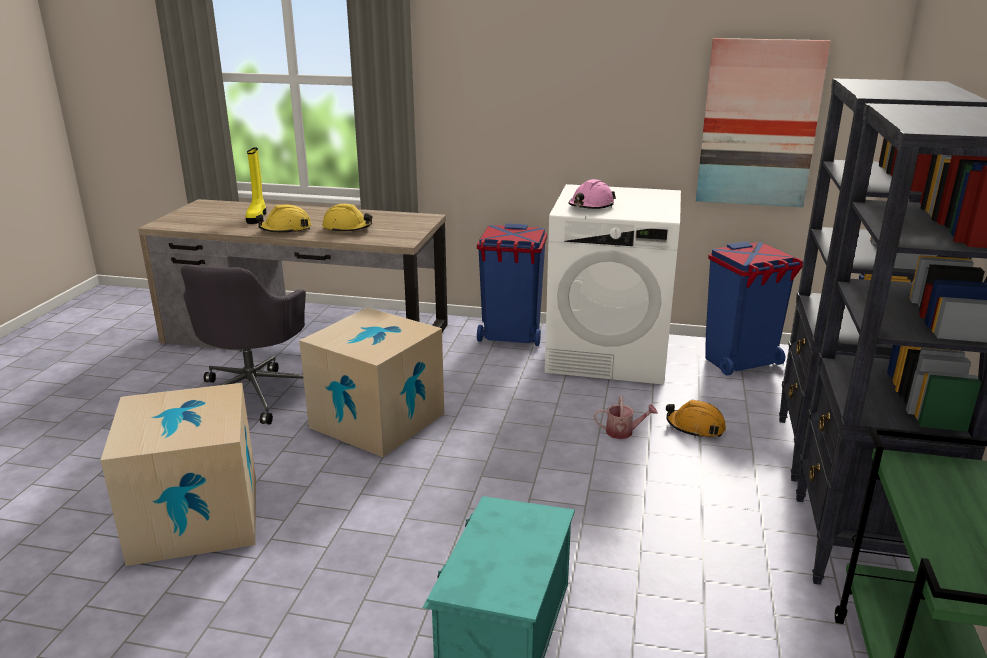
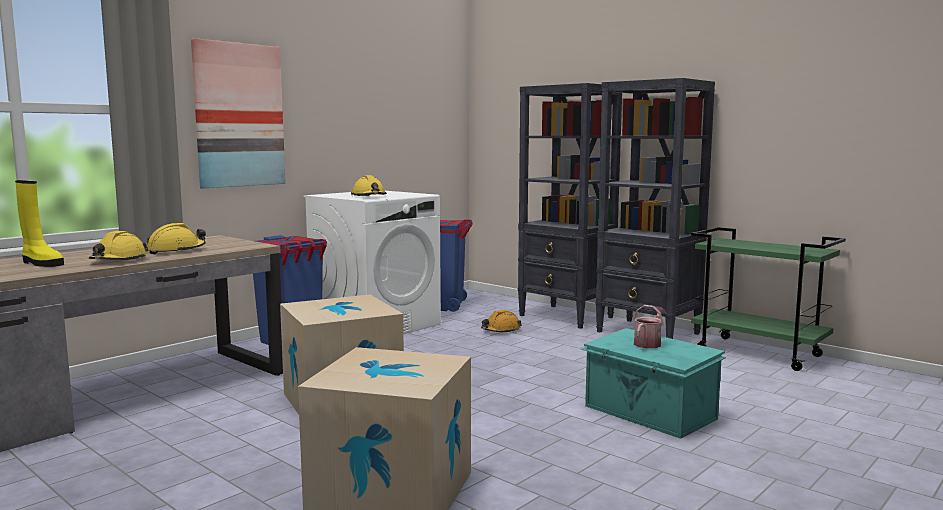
camera: 60 degrees left, 15 degrees down
(255, 394) = (192, 439): grey office chair -> none
(591, 206) = (369, 197): pink hard hat -> yellow hard hat
(623, 432) = (480, 344): watering can -> watering can (649, 343)
(758, 124) = (411, 138): picture -> picture (239, 115)

